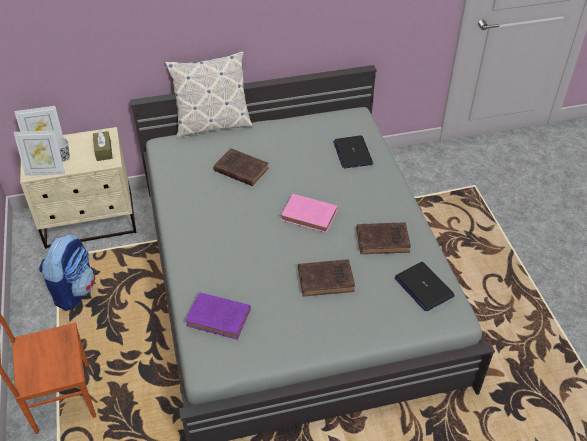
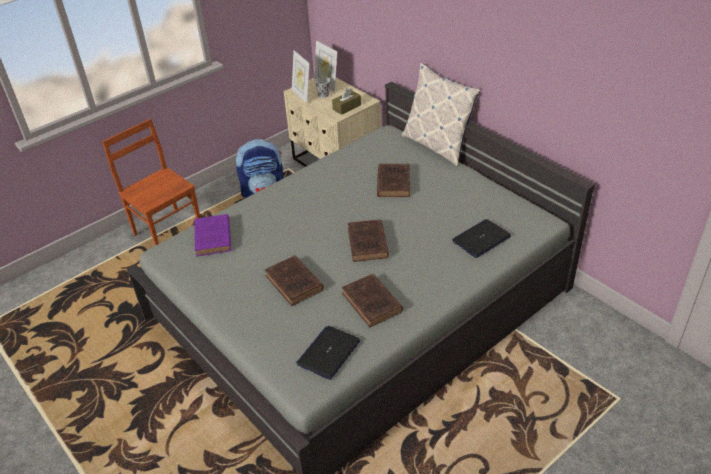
camera: 65 degrees right, 5 degrees down
(310, 216) = (368, 244): pink book -> brown book

